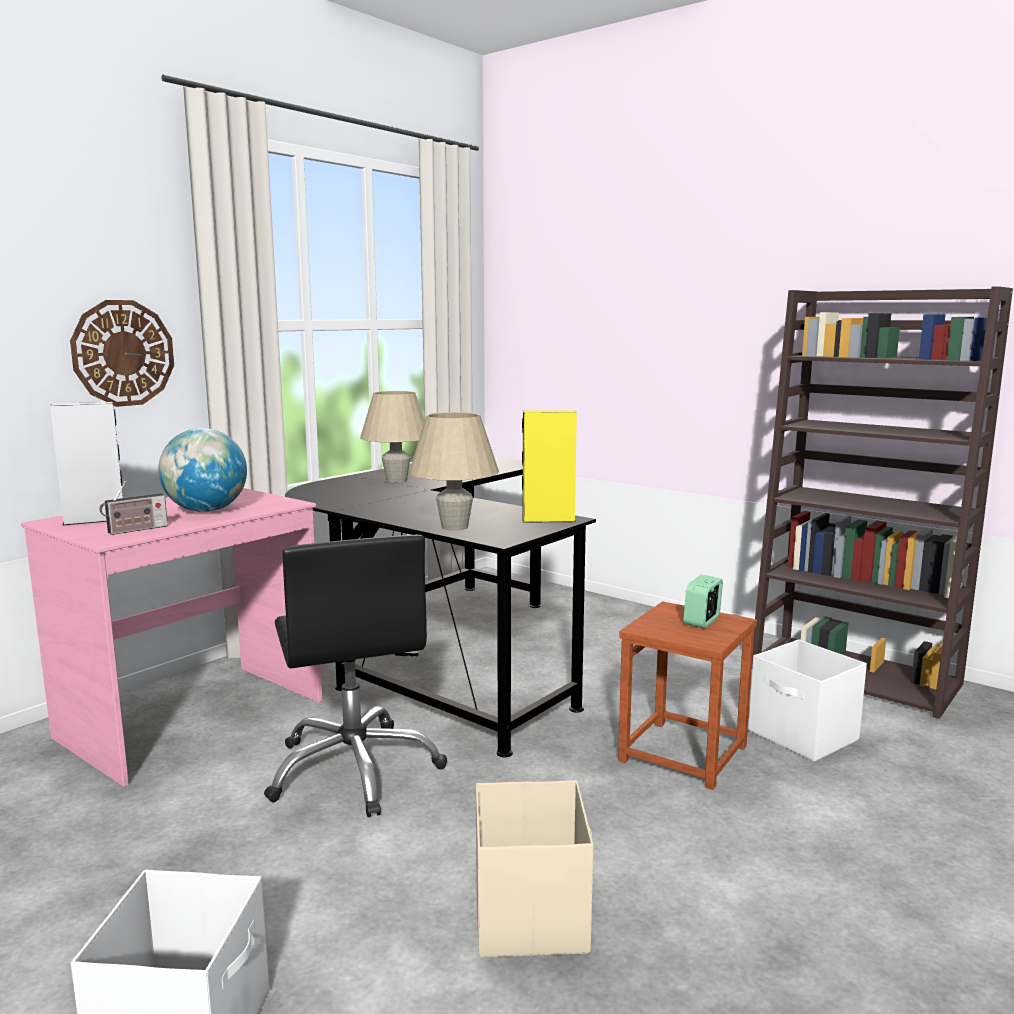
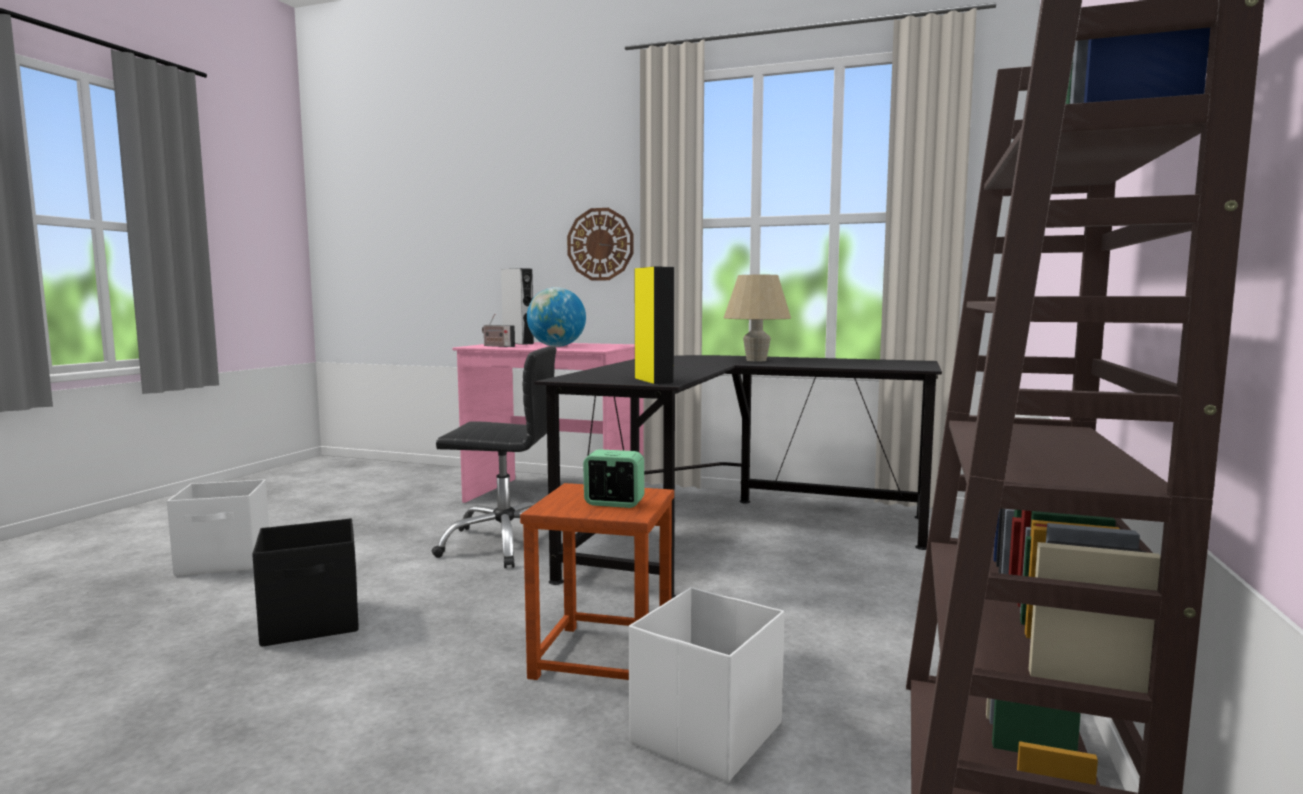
camera: 70 degrees right, 5 degrees down
(355, 769) = (505, 543): black office chair -> black office chair turned 135 degrees counterclockwise
(455, 527) = (596, 373): beige table lamp -> none
(531, 915) = (313, 622): beige storage box -> black storage box

